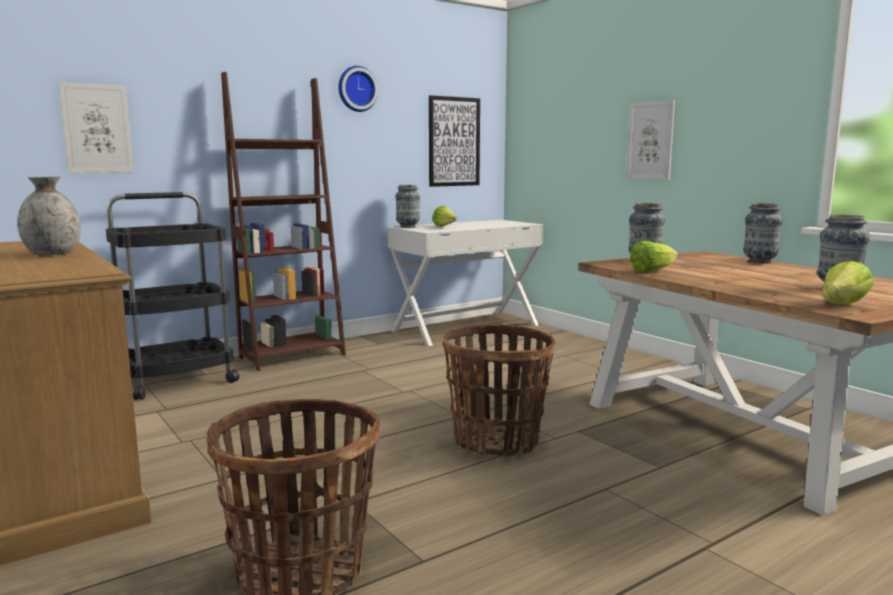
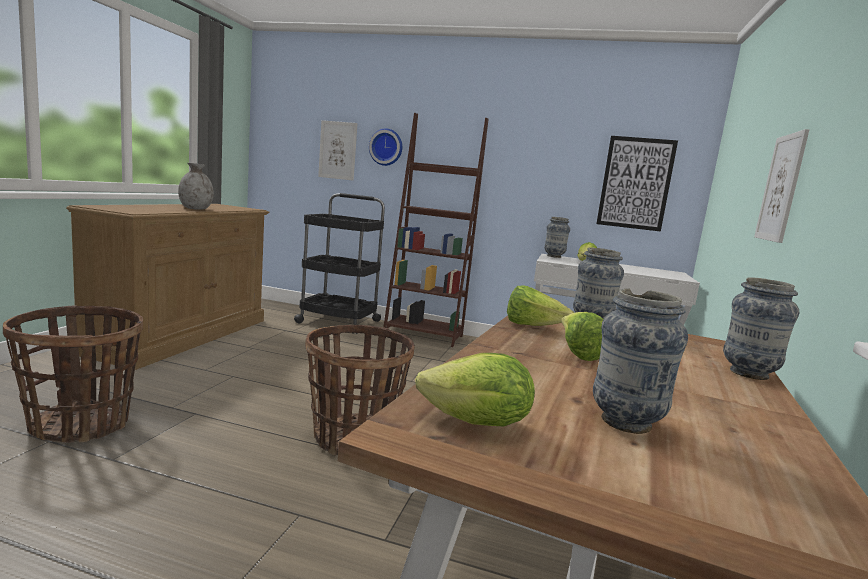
camera: 50 degrees right, 0 degrees up
(356, 89) = (531, 128): wall clock -> wall clock (386, 147)
(719, 275) = (578, 353): none -> lettuce

